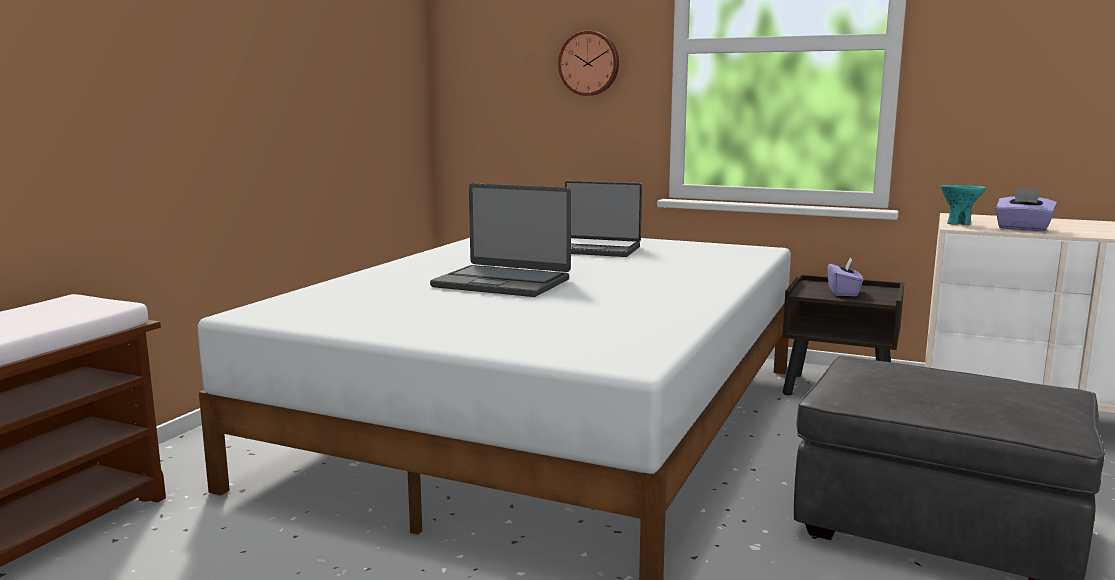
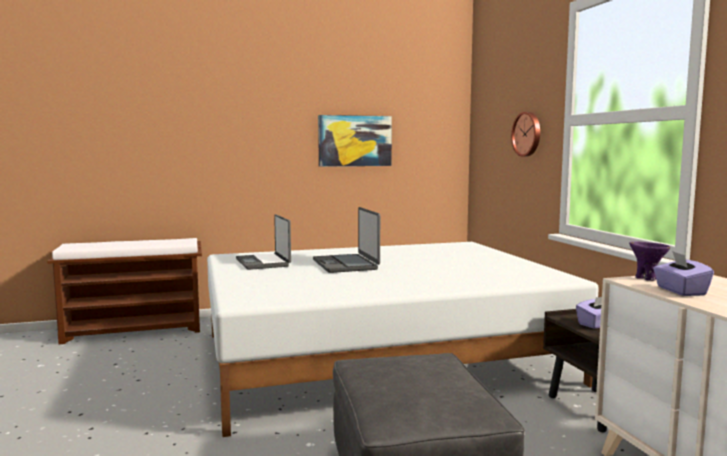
camera: 50 degrees right, 5 degrees down
(307, 68) = (355, 141): none -> picture
(595, 249) = (464, 259): laptop -> laptop (264, 263)
(958, 223) = (646, 278): turquoise bowl -> purple bowl

